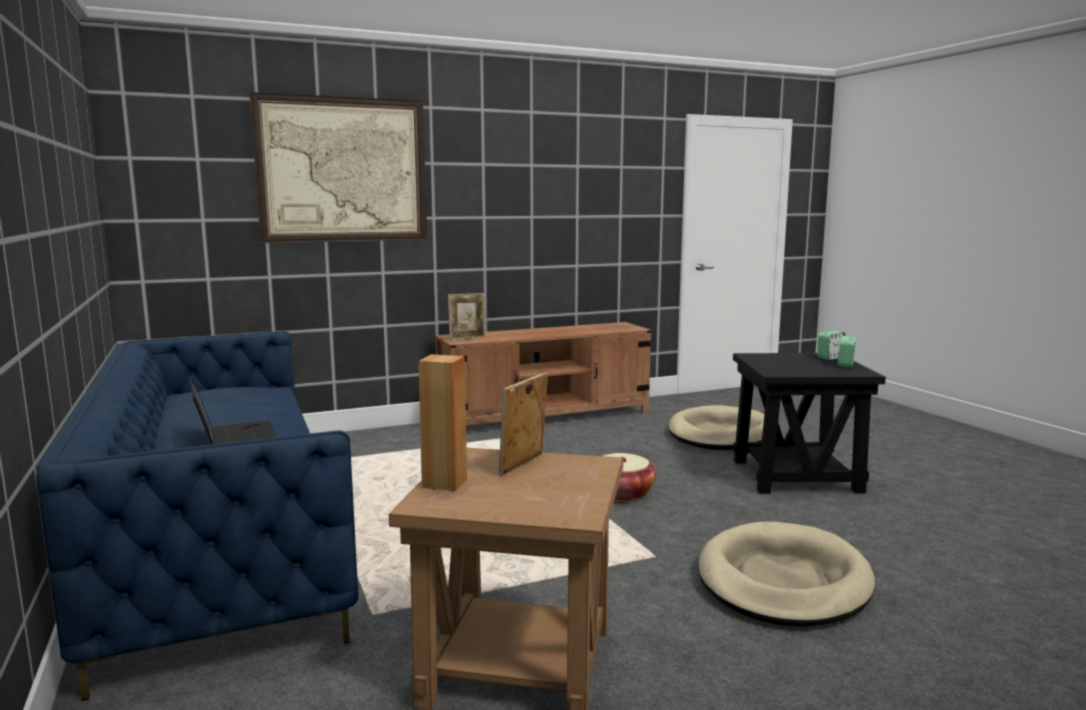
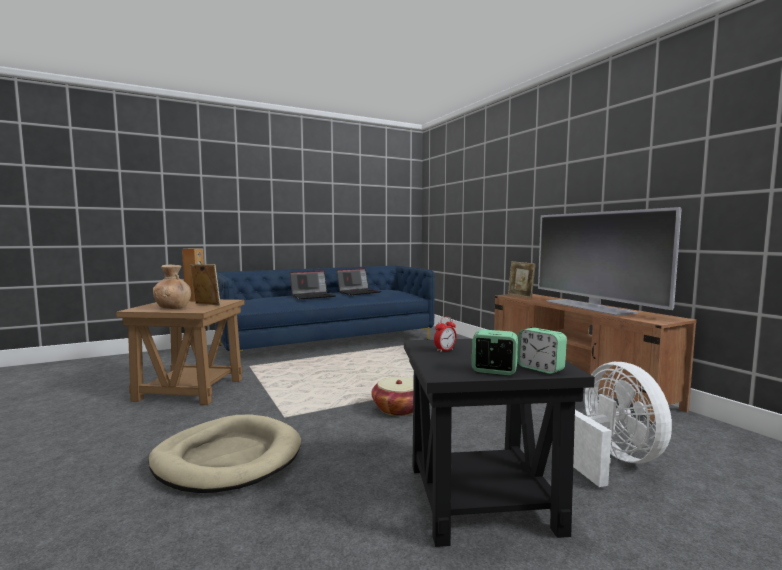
camera: 85 degrees right, 5 degrees down
(224, 408) = (359, 292): none -> laptop
(343, 170) = (490, 181): picture -> none
(559, 331) = (589, 307): none -> television
(560, 485) = (173, 308): none -> brown vase
(720, 434) = (612, 460): beige dog bed -> white fan
(796, 369) = (445, 350): none -> alarm clock

